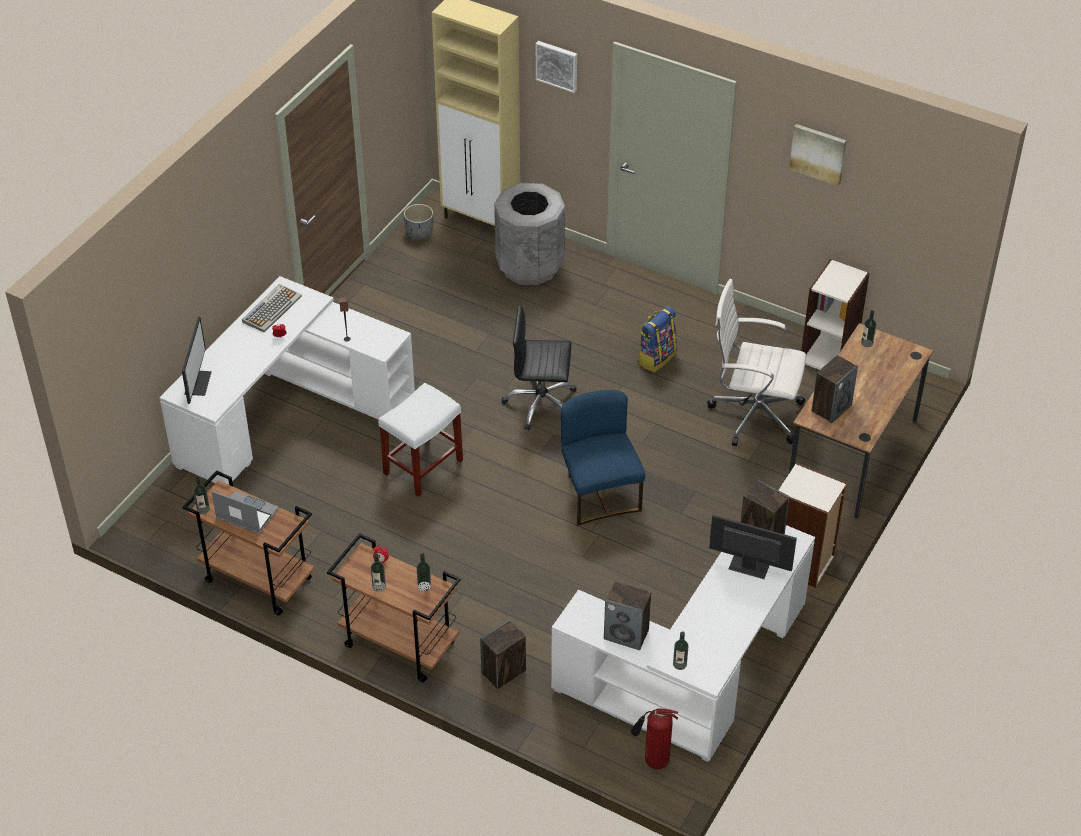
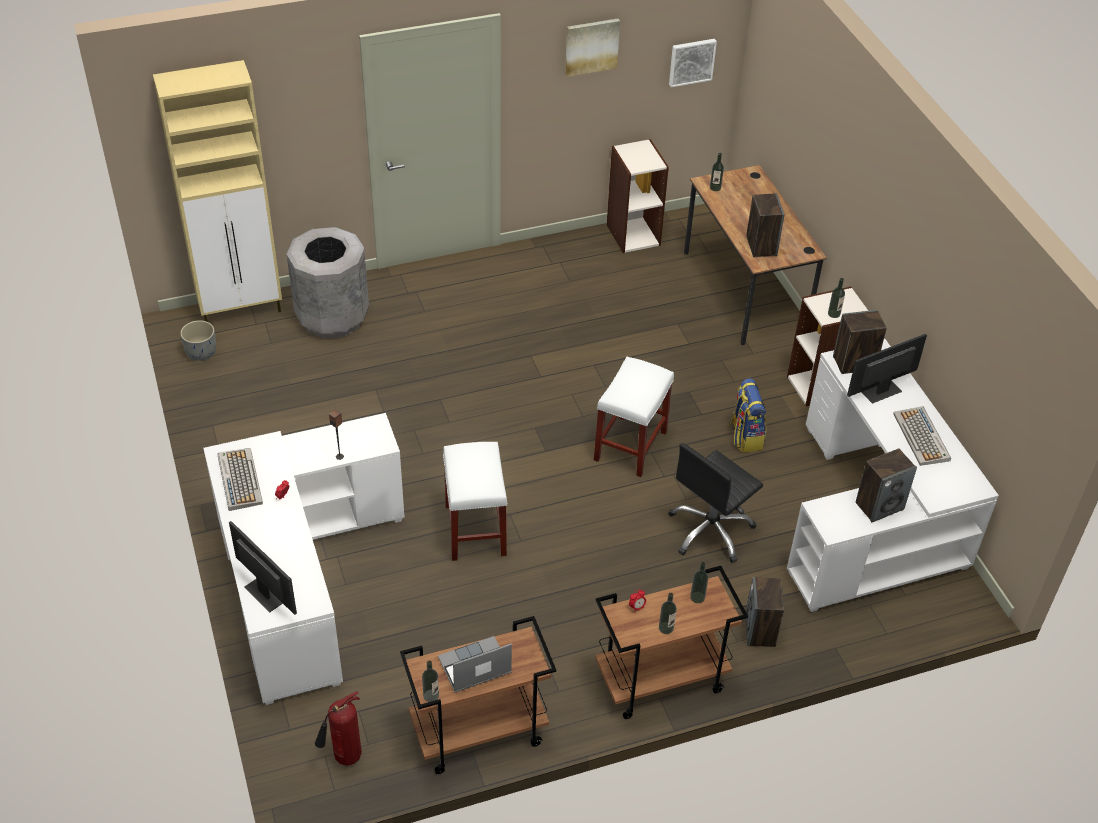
camera: 50 degrees left, 0 degrees up
(541, 404) = (493, 413): black office chair -> black office chair (710, 531)
(557, 65) = (297, 94): picture -> picture (691, 61)
(599, 494) = (630, 445): blue chair -> white stool
(653, 761) = (939, 600): fire extinguisher -> fire extinguisher (345, 758)
(656, 357) = (524, 318): backpack -> backpack (745, 436)
(679, 664) = (946, 494): bottle -> bottle (834, 314)
(726, 618) = (922, 437): none -> keyboard
(753, 414) = (646, 309): white office chair -> none

